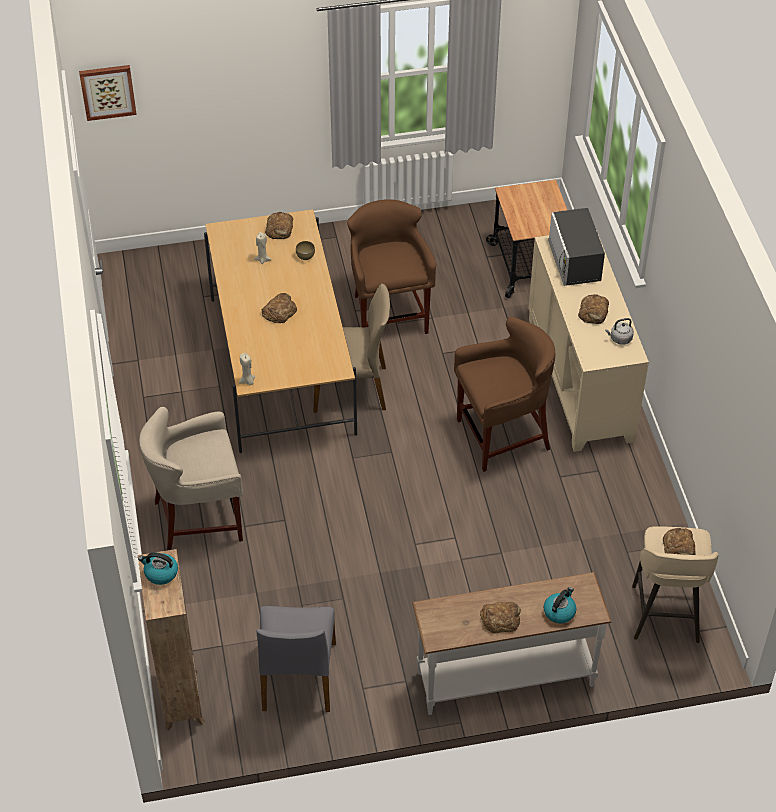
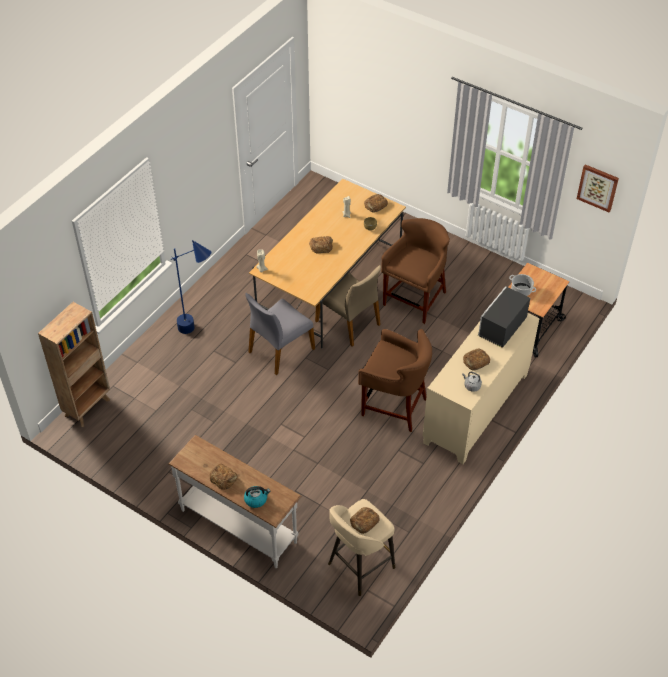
camera: 45 degrees right, 0 degrees up
(107, 91) = (329, 68): picture -> picture (598, 187)
(160, 573) = (70, 317): kettle -> none
(200, 519) = (198, 331): beige stool -> blue floor lamp
(297, 677) = (147, 441): grey chair -> grey chair (280, 350)
(524, 219) = (521, 290): none -> cooking pot

